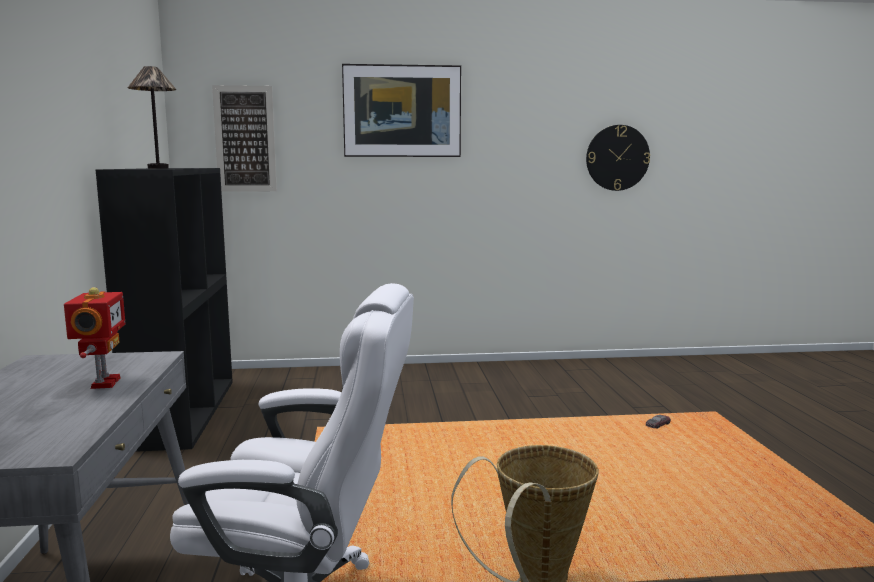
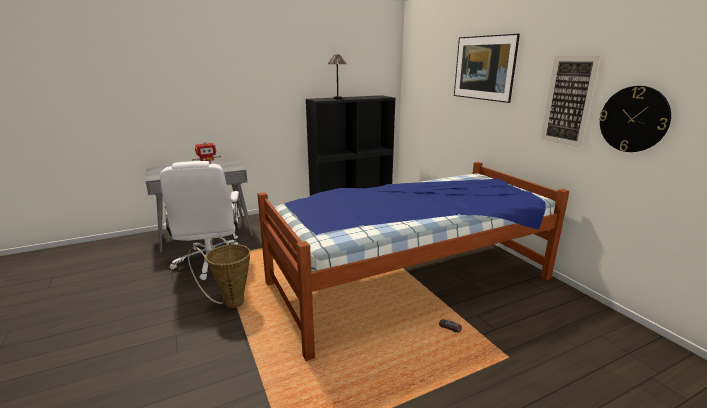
camera: 70 degrees right, 10 degrees up
(245, 139) = (421, 82): picture -> picture (568, 101)
(532, 423) = (408, 280): none -> bed

